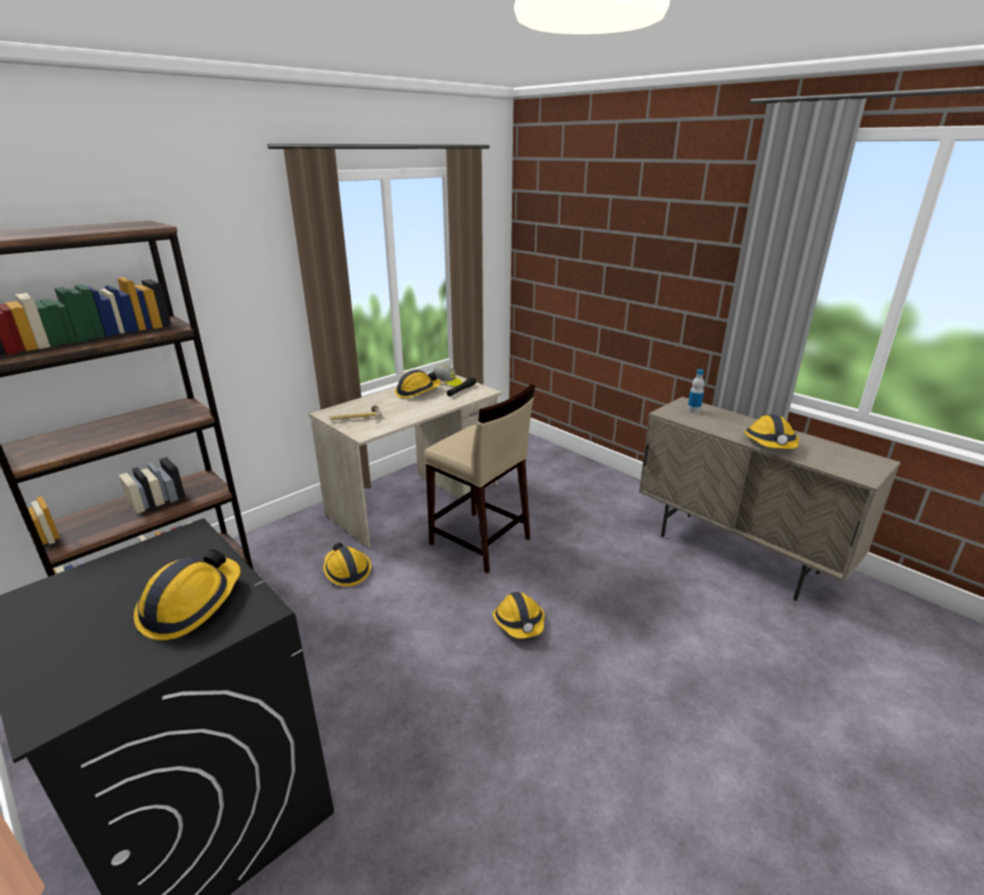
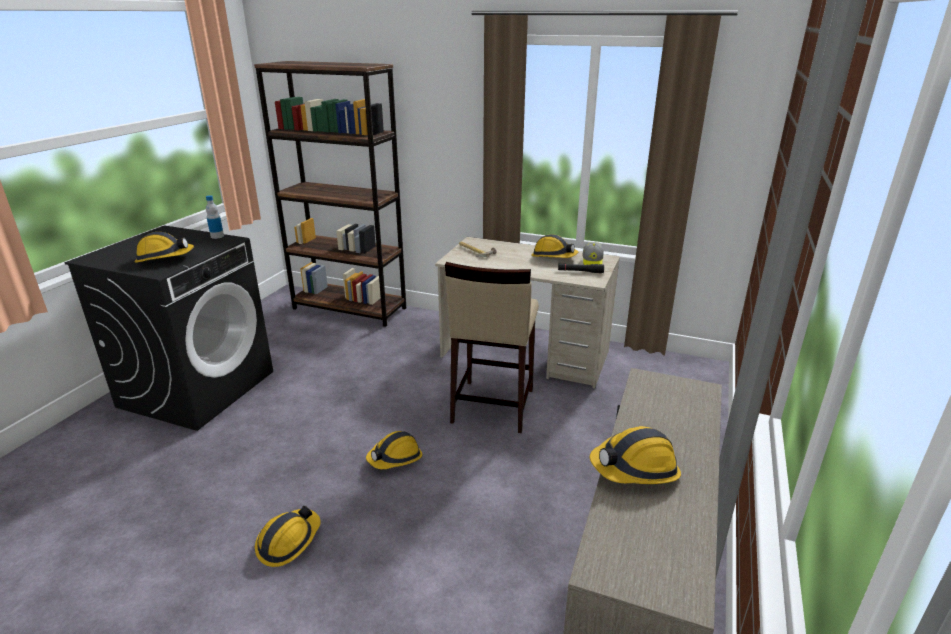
camera: 65 degrees right, 0 degrees up
(346, 570) = (408, 358): hard hat -> hard hat (288, 541)
(693, 410) = (679, 397): bottle -> bottle (217, 236)

